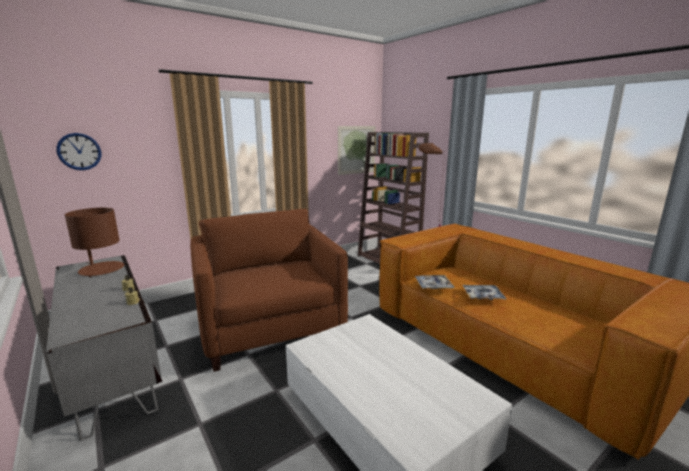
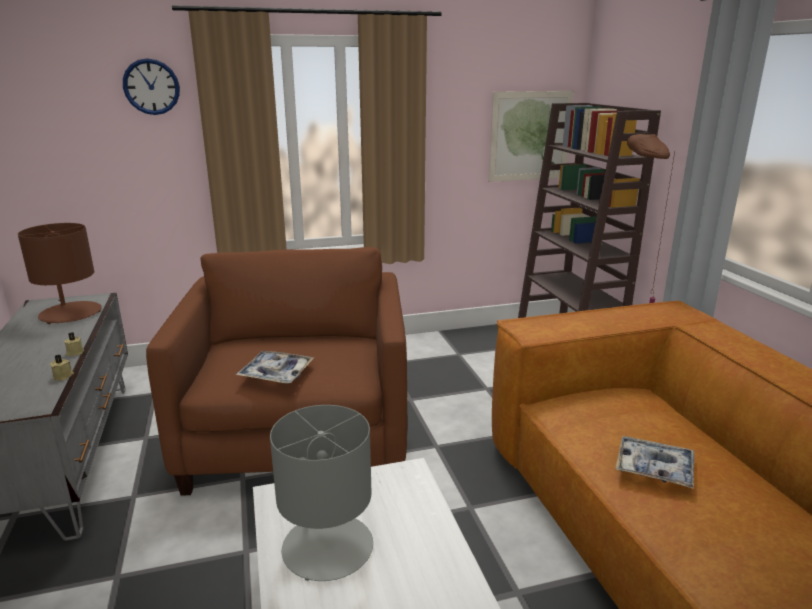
camera: 20 degrees right, 5 degrees up
(79, 151) = (64, 136): wall clock -> wall clock (151, 87)
(351, 363) = (327, 547): none -> grey table lamp
(433, 286) = (568, 425): tray -> tray (276, 373)

